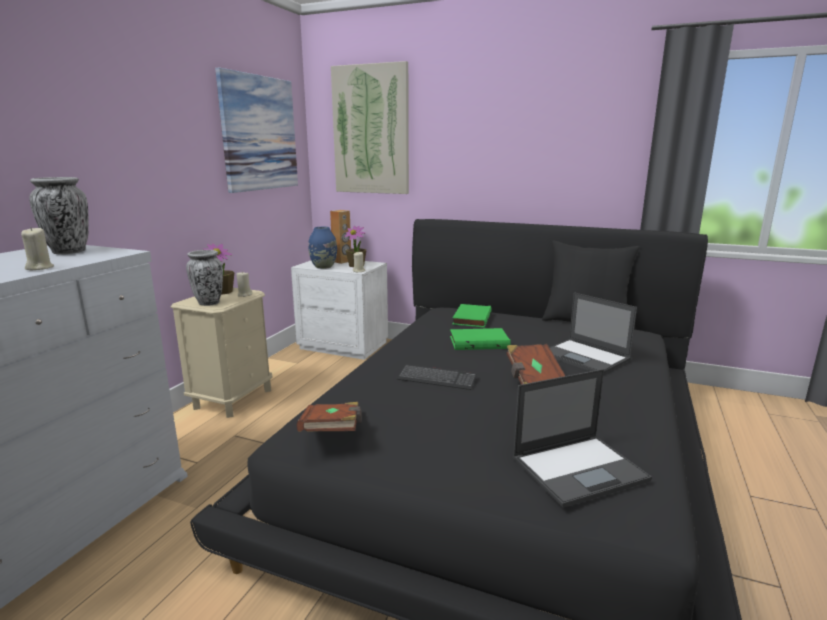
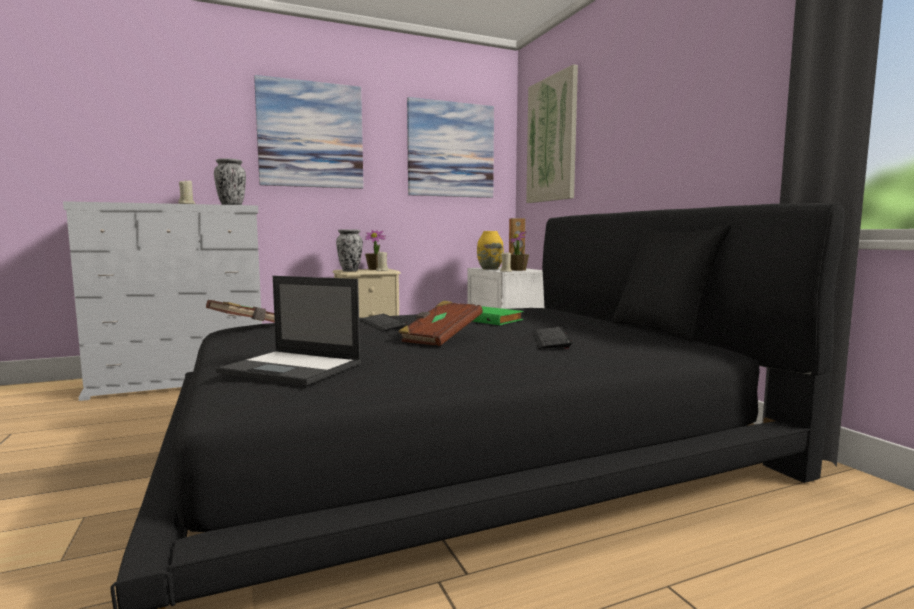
camera: 45 degrees right, 10 degrees down
(117, 120) = (311, 135): none -> picture
(323, 267) = (489, 269): blue vase -> yellow vase
(471, 318) = (538, 311): green book -> none
(585, 357) = (550, 339): laptop -> keyboard

